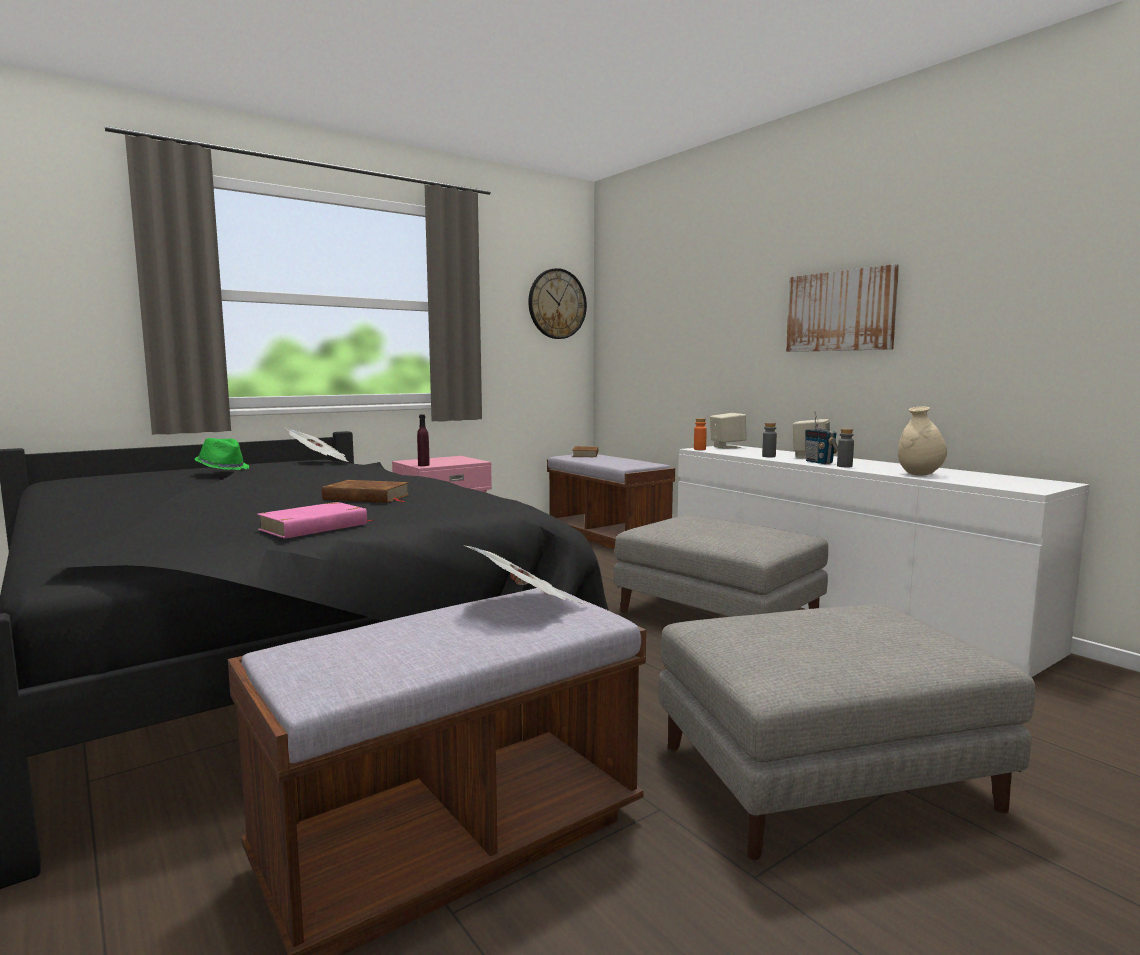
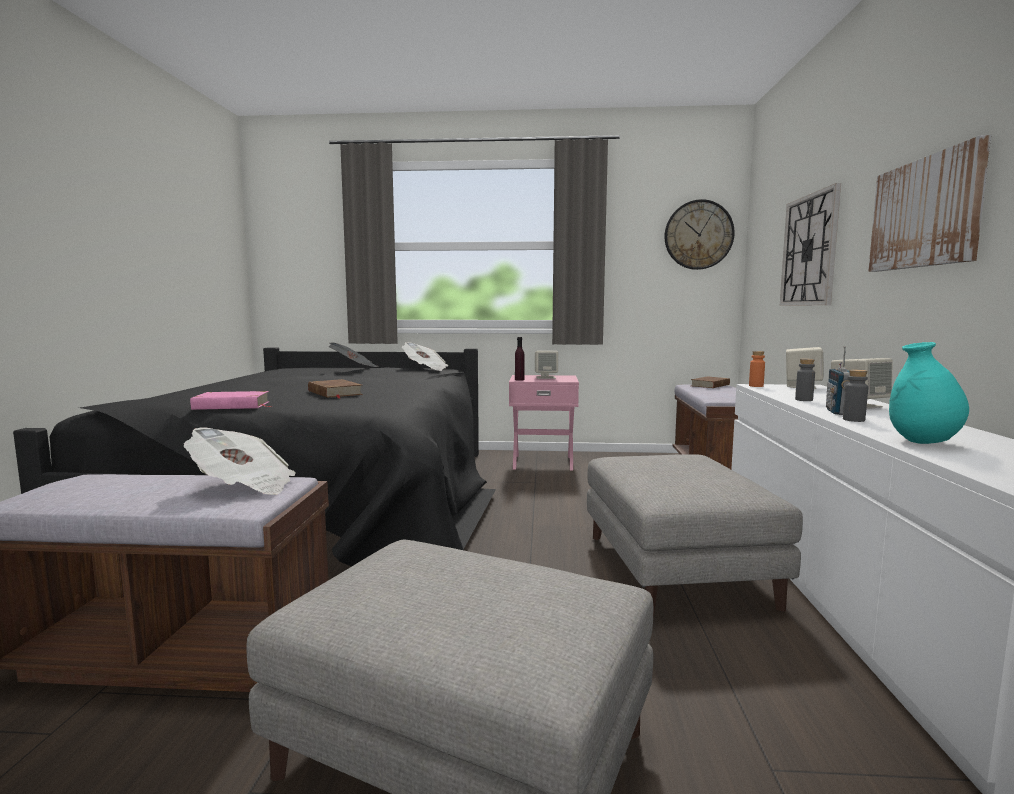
camera: 40 degrees right, 0 degrees up
(223, 468) = (354, 368): green hat -> newspaper
(441, 460) = (546, 377): none -> beige speaker
(700, 329) = (809, 250): none -> wall clock
(919, 474) = (923, 442): beige vase -> turquoise vase

